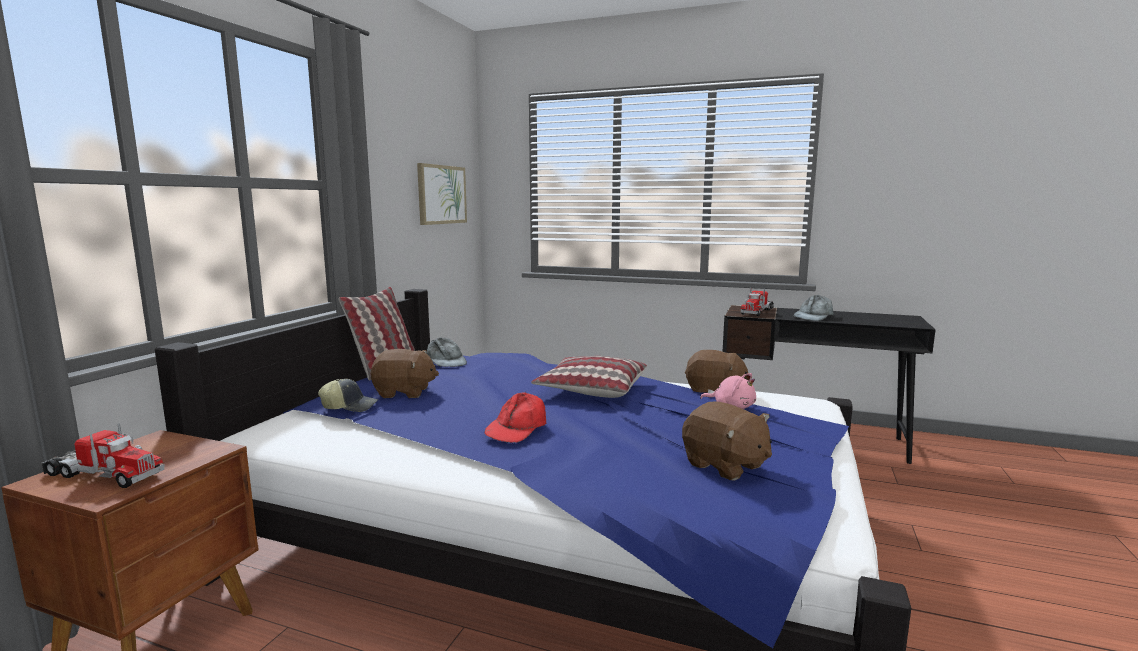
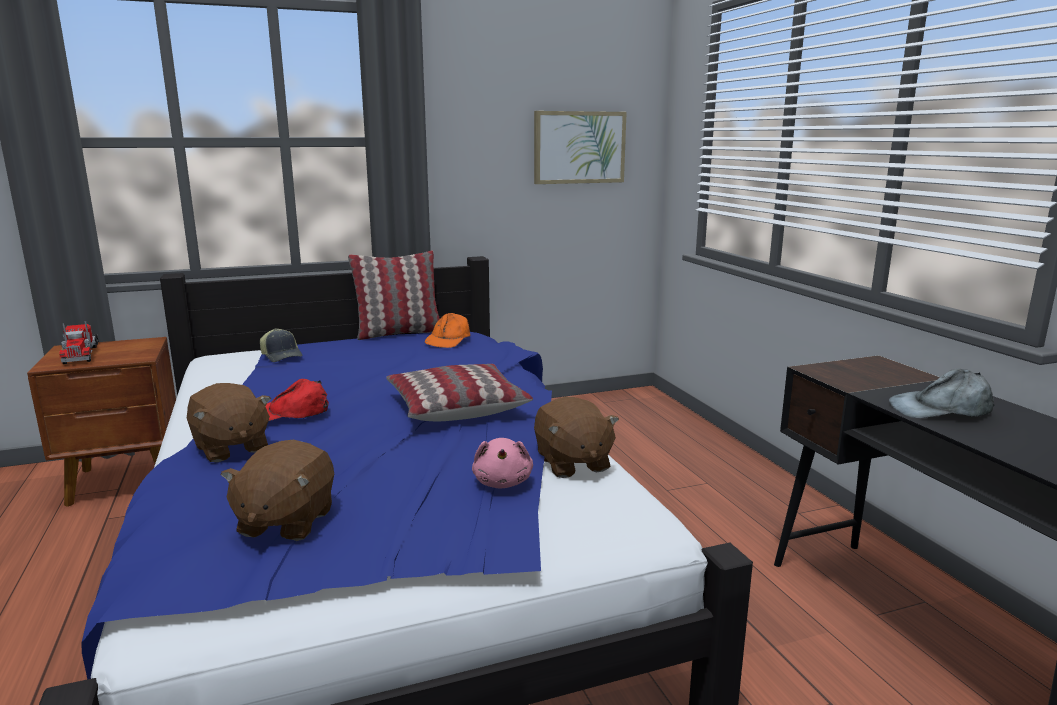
camera: 50 degrees right, 5 degrees up
(404, 393) = (342, 357): brown plush toy -> brown plush toy (230, 448)
(446, 361) = (448, 340): grey cap -> orange cap
(757, 311) = (870, 375): toy truck -> none

